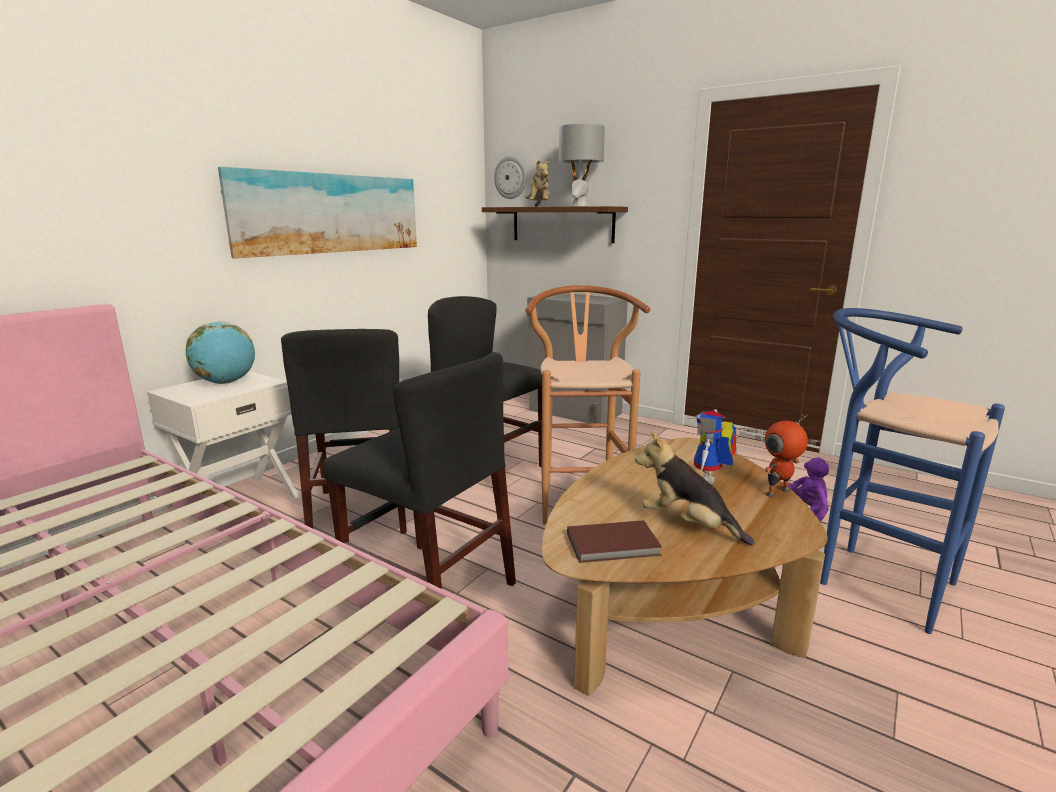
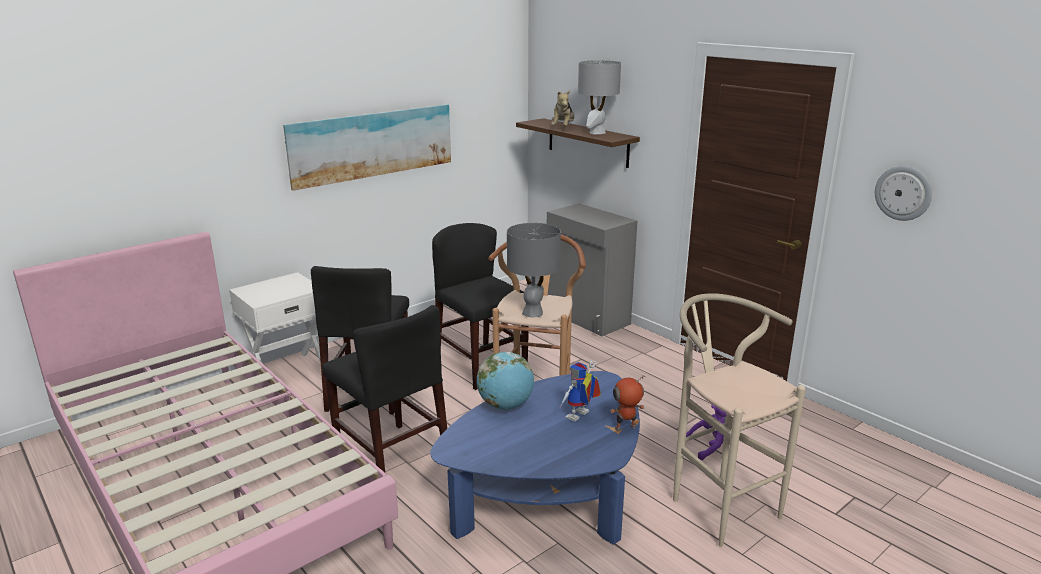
camera: 15 degrees right, 5 degrees up
(226, 382) = (281, 286): globe -> globe (505, 406)
(511, 177) = (548, 92): wall clock -> wall clock (903, 193)
(589, 374) = (533, 312): none -> grey table lamp
(614, 545) = (479, 448): brown book -> none
(670, 603) = (549, 494): brown coffee table -> blue coffee table
(687, 525) = (538, 442): plush toy -> none
(872, 579) = (717, 504): blue stool -> beige stool

